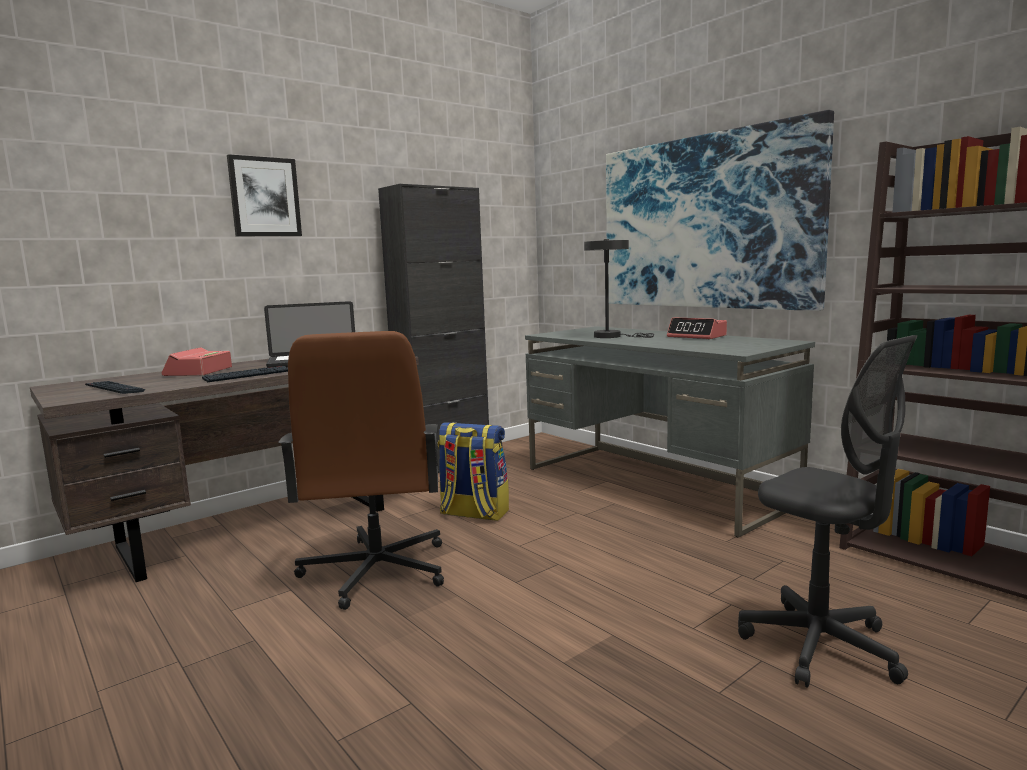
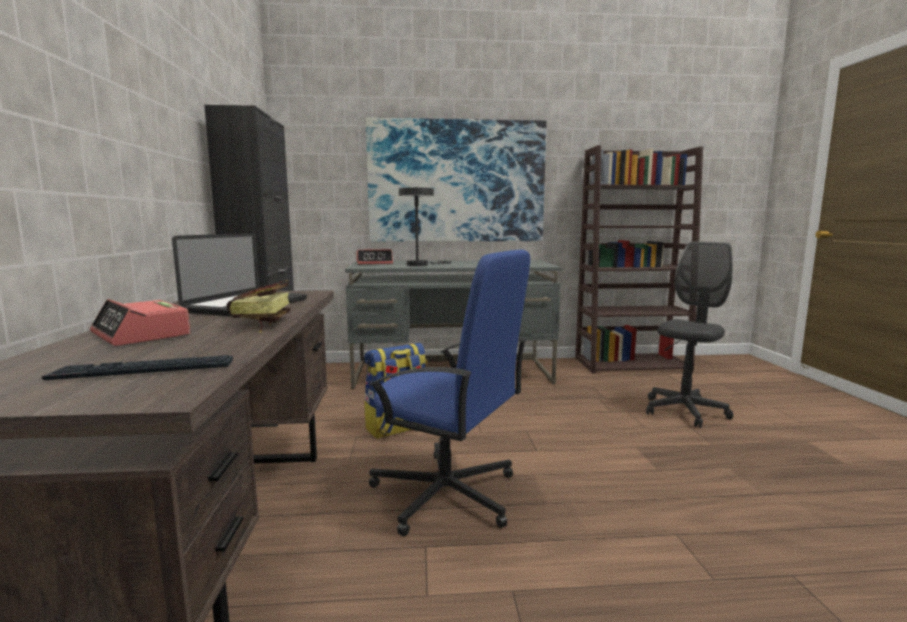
camera: 55 degrees left, 0 degrees up
(248, 375) = (260, 324): keyboard -> book
(264, 197) = (121, 83): picture -> none
(375, 571) = (447, 494): brown office chair -> blue office chair
(697, 336) = (471, 261): alarm clock -> alarm clock (374, 263)
(820, 646) = (684, 411): grey office chair -> grey office chair turned 45 degrees counterclockwise

